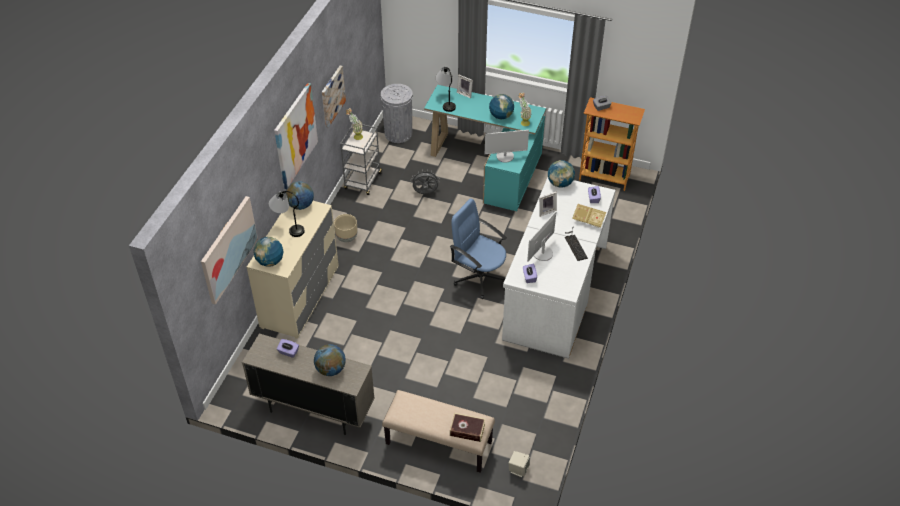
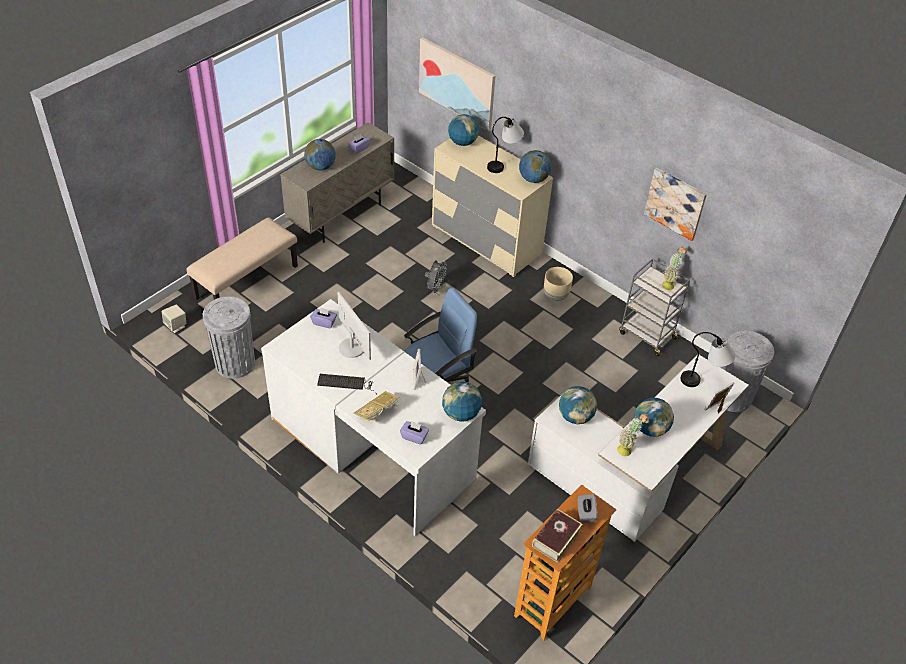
camera: 110 degrees right, 0 degrees up
(295, 135) = (591, 140): picture -> none
(425, 193) = (602, 385): grey fan -> grey fan (434, 289)
(467, 430) = (212, 261): book -> book (556, 538)
(490, 165) = (632, 472): turquoise desk -> white desk
(505, 156) = (575, 416): monitor -> globe
(532, 406) = (235, 363): none -> grey trash can

